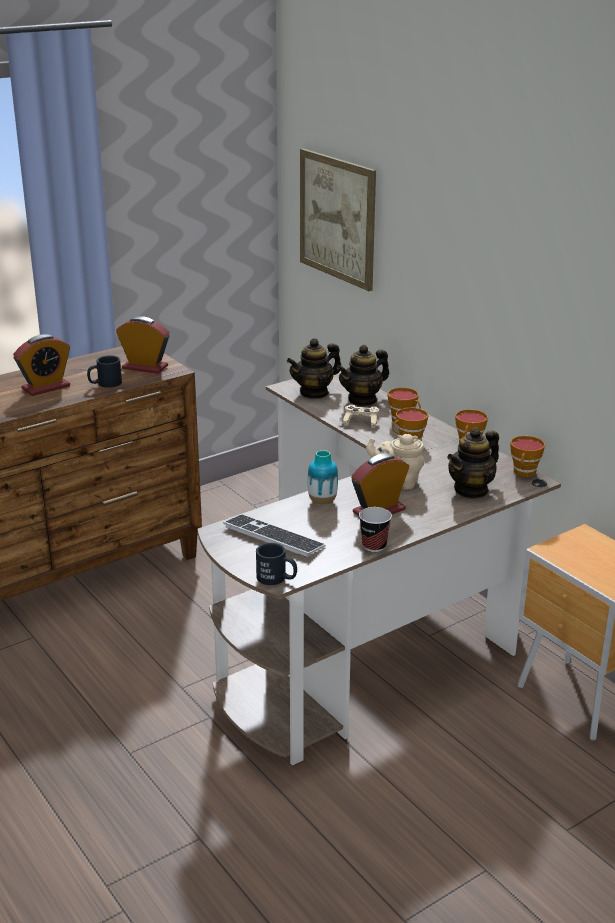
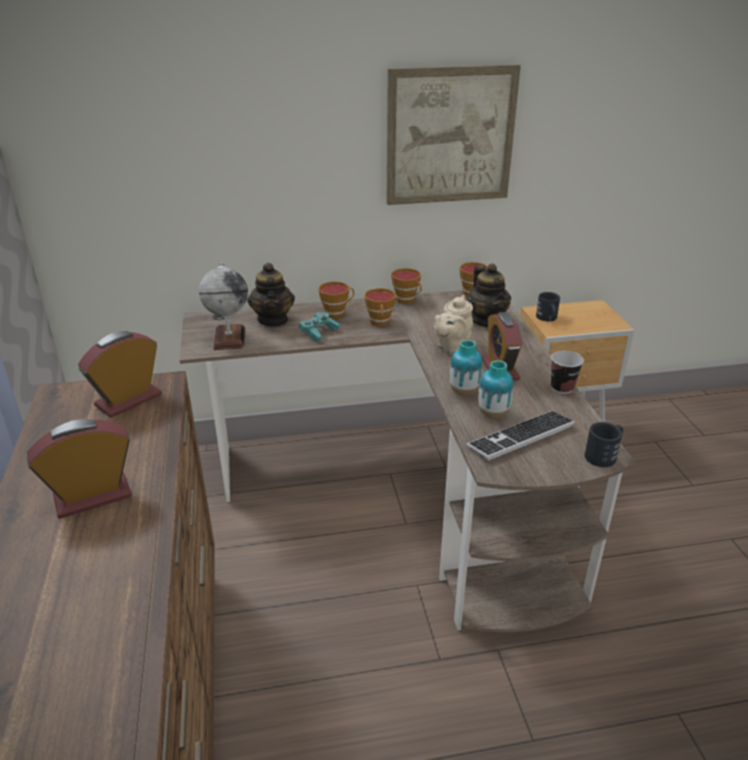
camera: 65 degrees left, 5 degrees up
(46, 387) = (93, 497): alarm clock -> alarm clock turned 105 degrees counterclockwise
(105, 384) = (143, 441): black mug -> black mug (547, 318)
(297, 520) = (493, 414): none -> vase
(314, 393) = (229, 338): teapot -> globe
(337, 218) = (142, 149): picture -> picture (450, 136)
(361, 422) = (319, 332): beige game controller -> turquoise game controller

